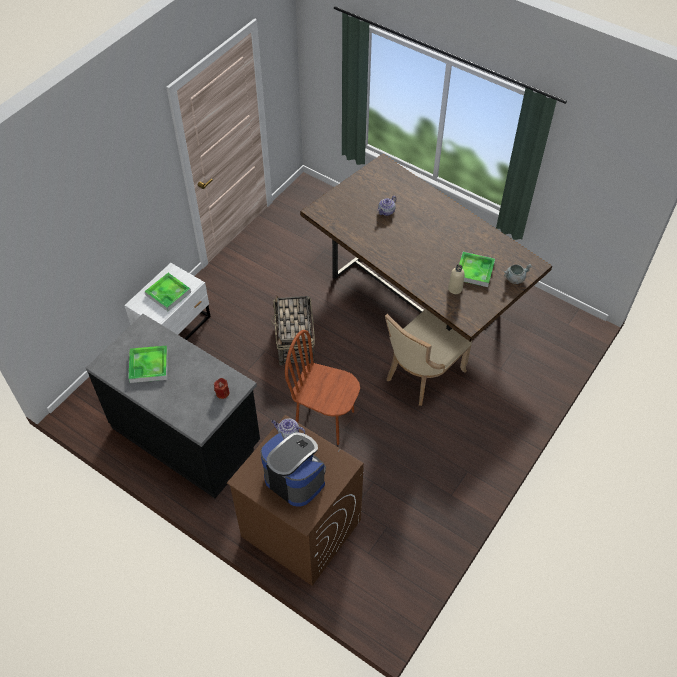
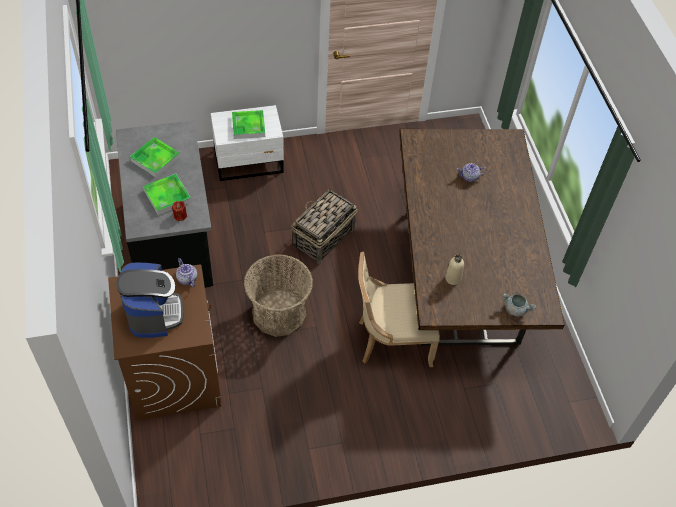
camera: 40 degrees right, 0 degrees up
(325, 420) = (279, 313): brown chair -> basket
(474, 271) = (487, 277): tray -> tray (167, 196)

